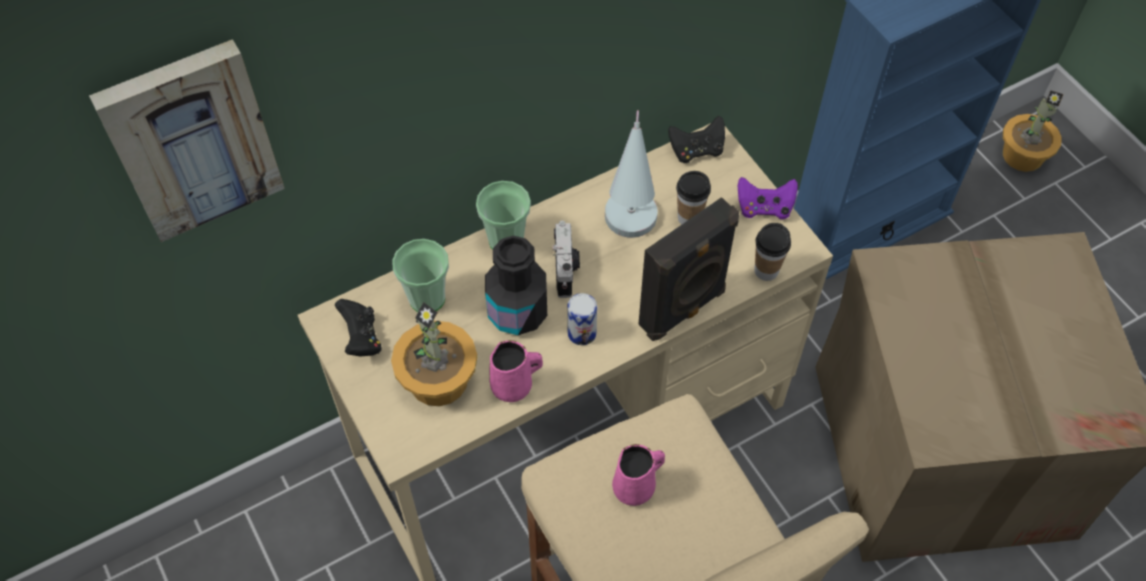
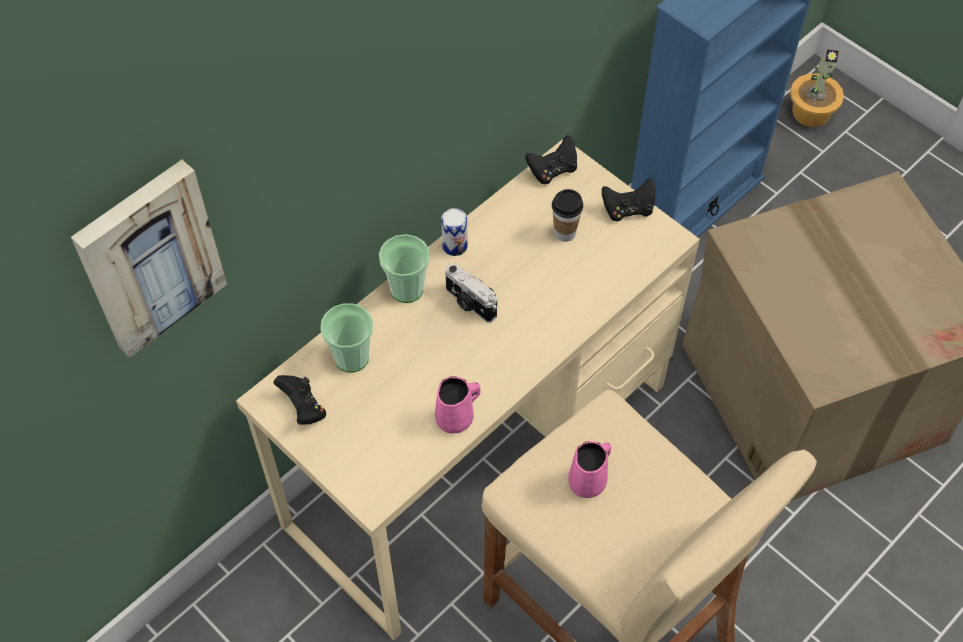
camera: 15 degrees left, 0 degrees up
(439, 379) = (386, 427): potted plant -> none
(517, 312) = (438, 351): black bottle -> none
(566, 270) = (469, 304): camera -> camera turned 150 degrees clockwise
(582, 333) = (501, 357): can -> can (455, 246)
(629, 236) = (516, 261): white table lamp -> none
(684, 310) = (585, 315): black speaker -> none
(764, 208) = (628, 210): purple game controller -> black game controller
(766, 271) = (646, 265): cup -> none

